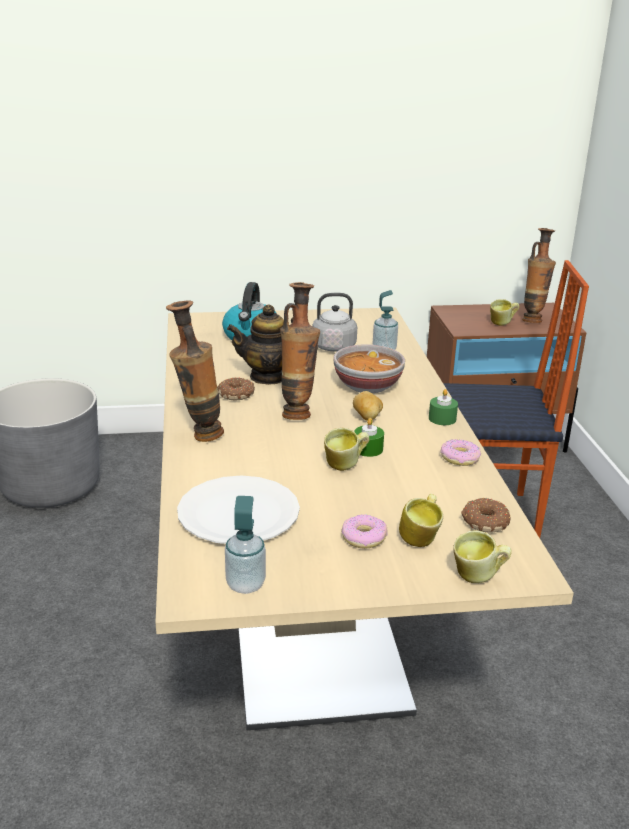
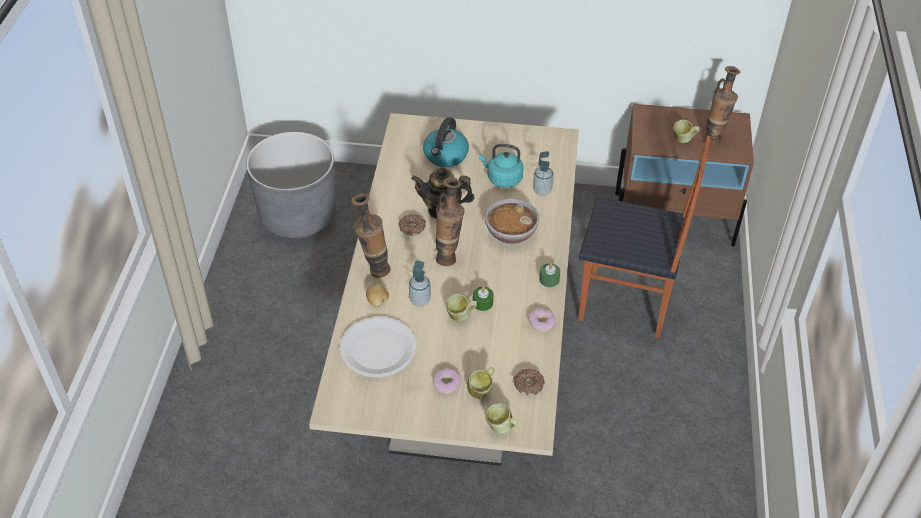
camera: 15 degrees right, 20 degrees up
(245, 584) = (365, 407): soap dispenser -> soap dispenser (420, 300)
(330, 347) = (502, 178): grey kettle -> turquoise kettle
(367, 418) = (495, 269): potato -> potato (377, 302)

